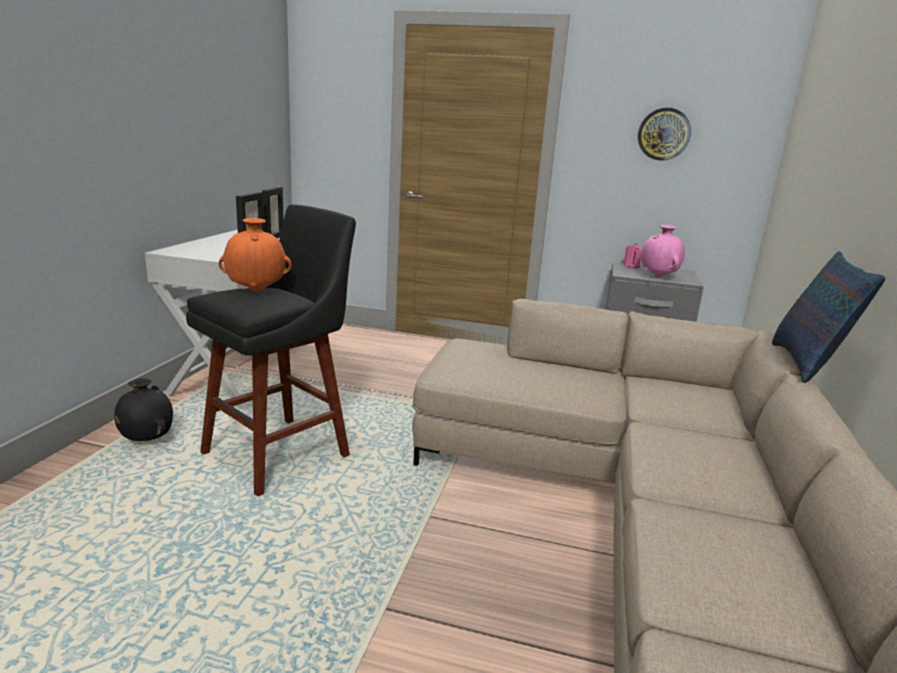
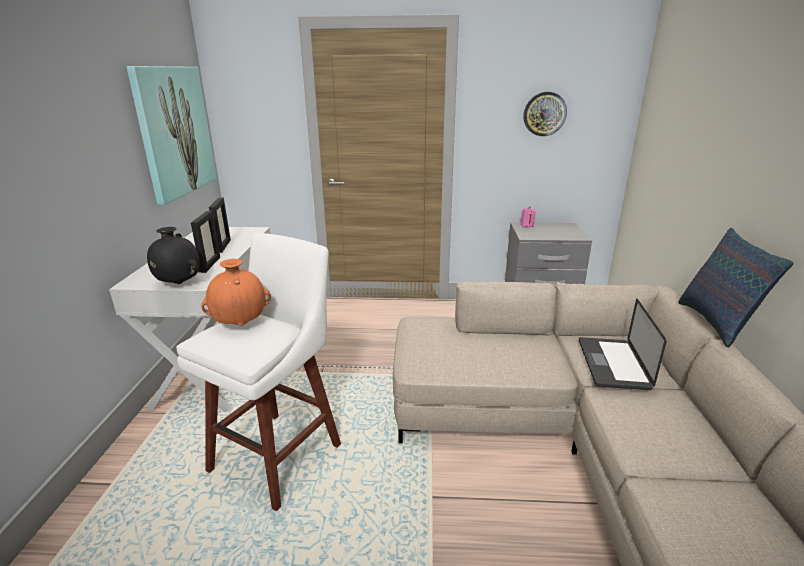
camera: 10 degrees left, 5 degrees up
(147, 440) = (149, 467): black vase -> black vase (178, 283)
(246, 117) = (174, 131): none -> picture
(280, 454) = (279, 455): black stool -> white stool
(658, 277) = (554, 235): pink vase -> none
(676, 404) = (612, 364): none -> laptop

